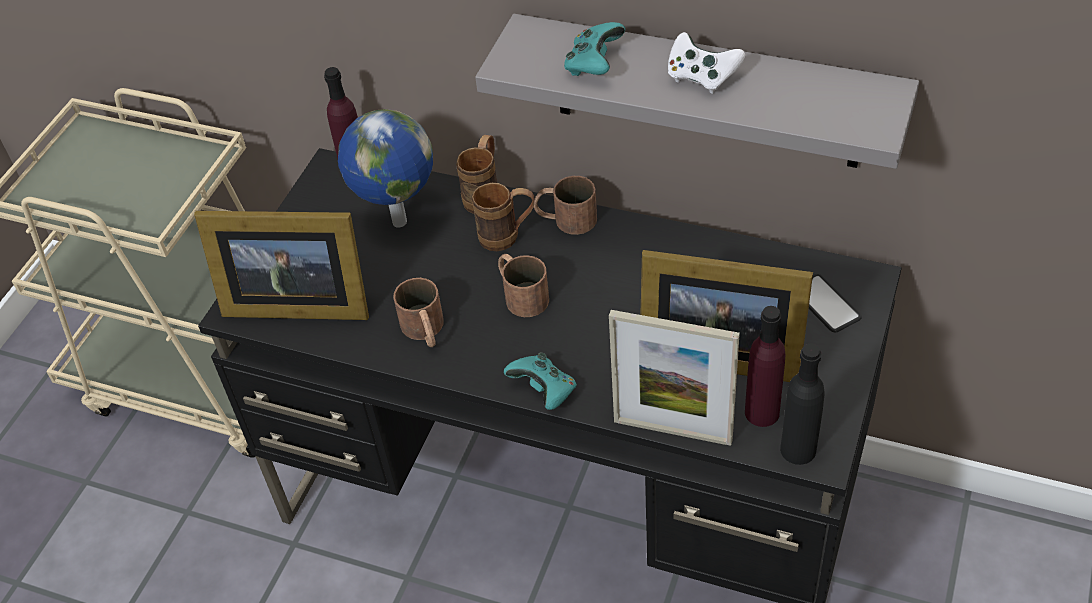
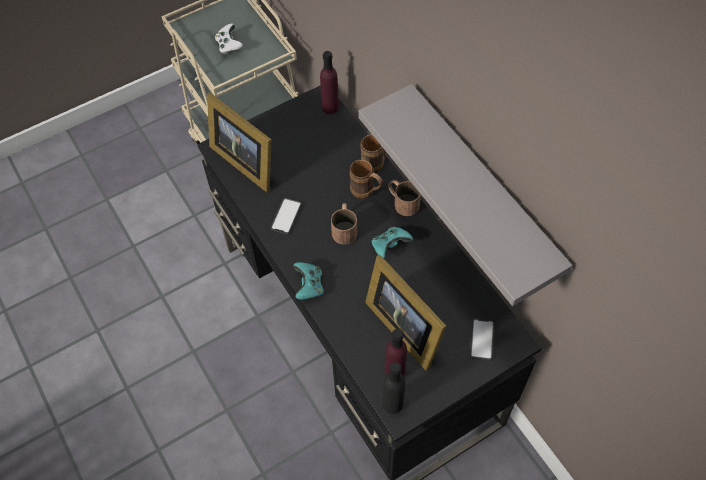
camera: 35 degrees right, 10 degrees up
(397, 222) = (324, 149): globe -> none
(425, 331) = (286, 216): brown mug -> phone
(594, 65) = (419, 141): turquoise game controller -> turquoise game controller (390, 246)
(672, 430) = (346, 349): picture frame -> none
(701, 77) = (462, 185): white game controller -> white game controller (229, 46)

